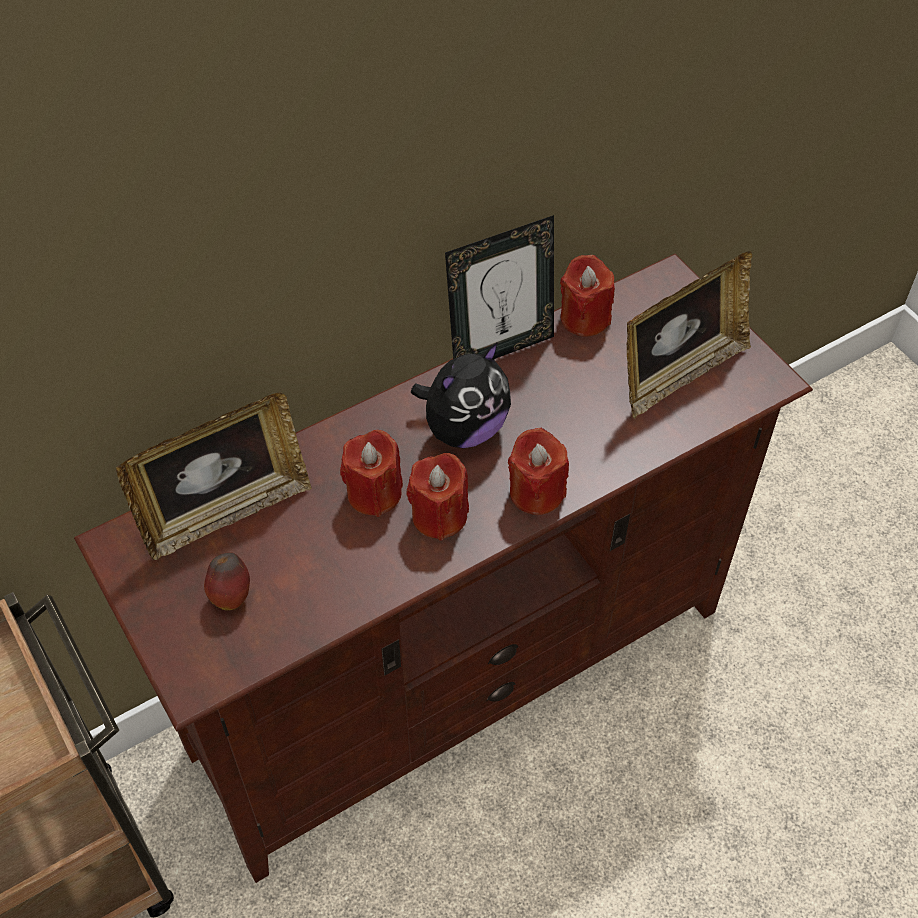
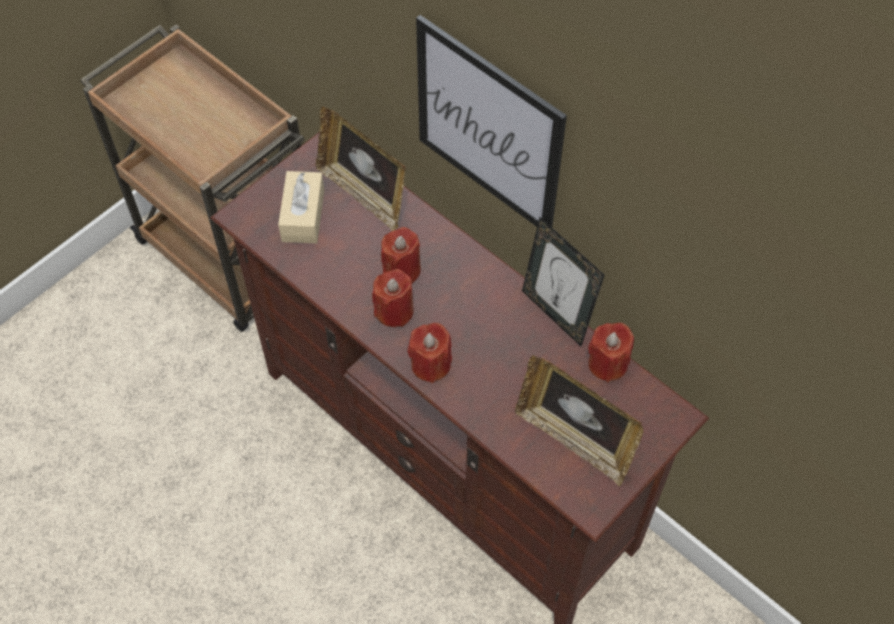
camera: 75 degrees right, 5 degrees up
(231, 596) = (303, 215): apple -> beige tissue box
(328, 228) = (488, 127): none -> picture
(464, 429) = (473, 308): plush toy -> none

